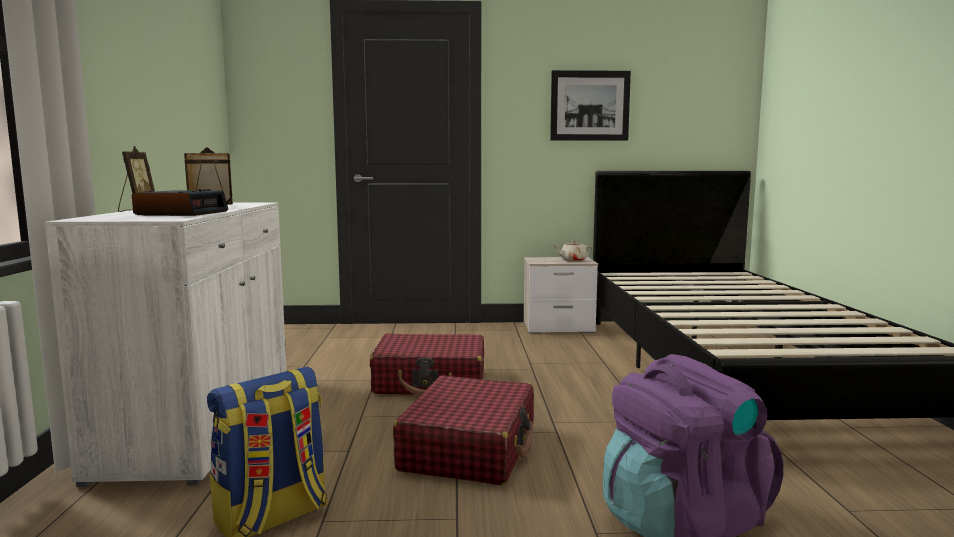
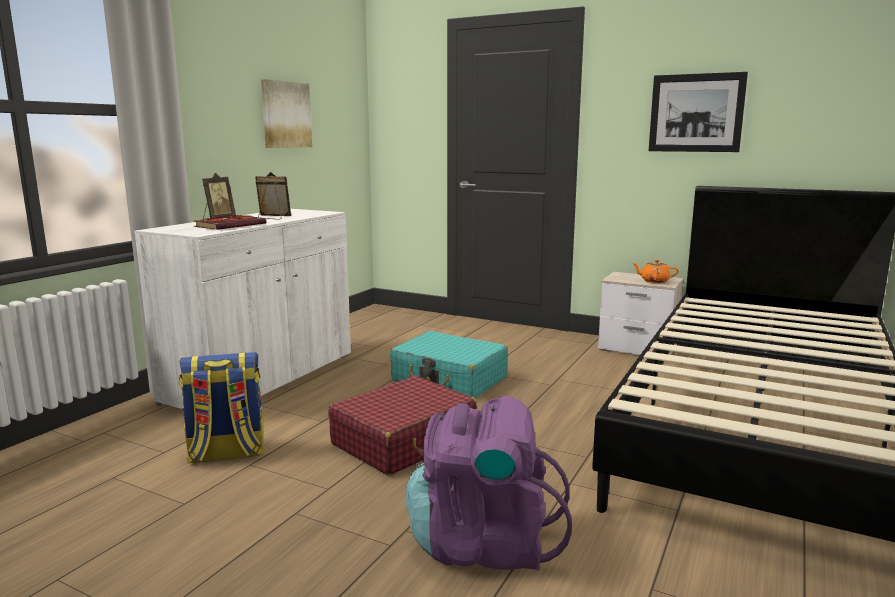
camera: 30 degrees right, 5 degrees up
(162, 87) = (285, 115): none -> picture
(182, 213) = (230, 225): alarm clock -> book
(431, 382) = (449, 379): red suitcase -> turquoise suitcase
(572, 260) = (654, 281): beige teapot -> orange teapot

